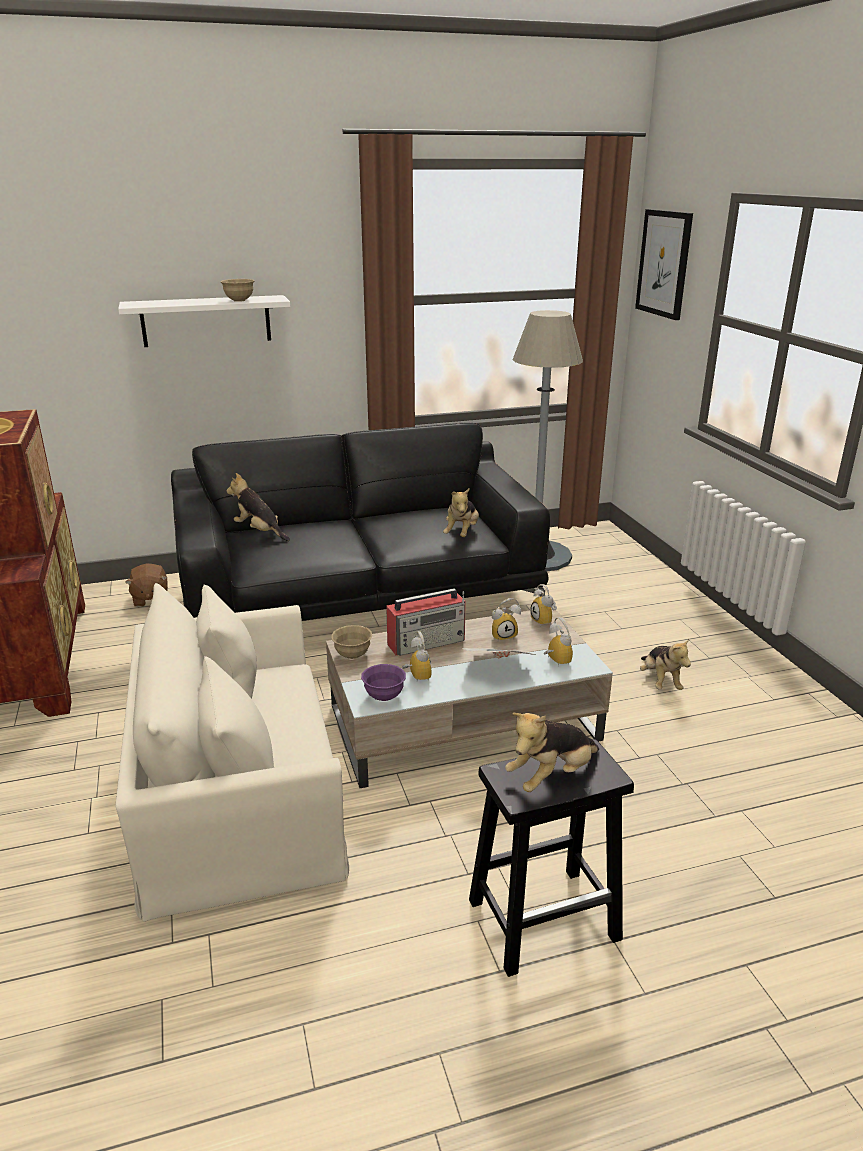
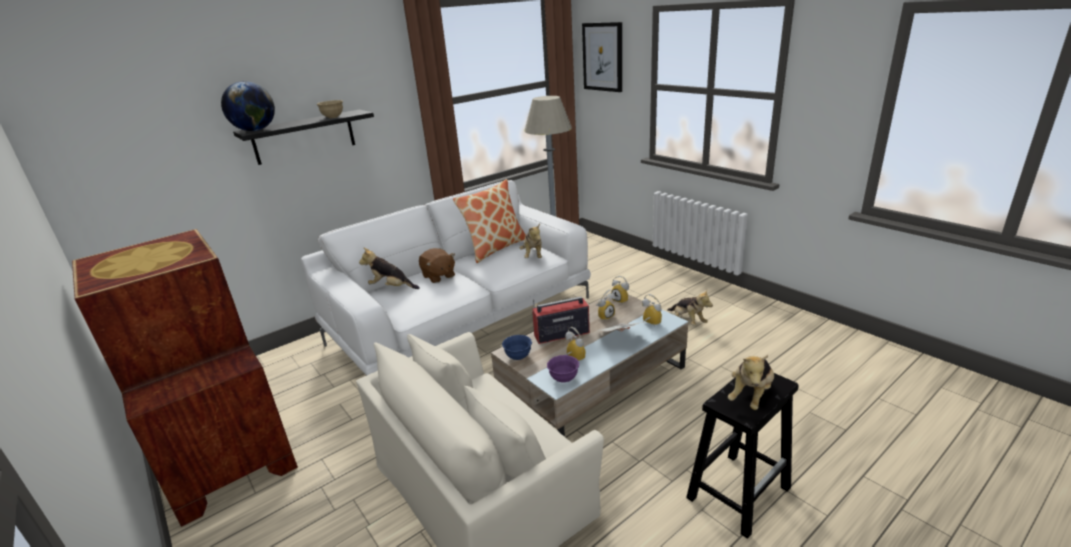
camera: 20 degrees left, 0 degrees up
(140, 304) = (255, 130): none -> globe
(150, 599) = (300, 360): brown plush toy -> brown plush toy (438, 276)
(206, 321) = (304, 137): white shelf -> black shelf
(352, 655) = (518, 357): beige bowl -> blue bowl
(360, 601) = (463, 320): black sofa -> white sofa
(422, 512) = (495, 248): none -> pillow
(427, 642) = (560, 334): radio -> radio turned 150 degrees counterclockwise

